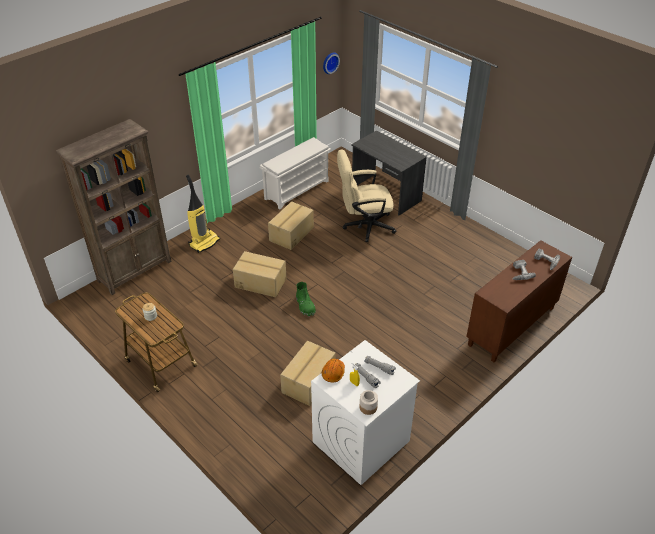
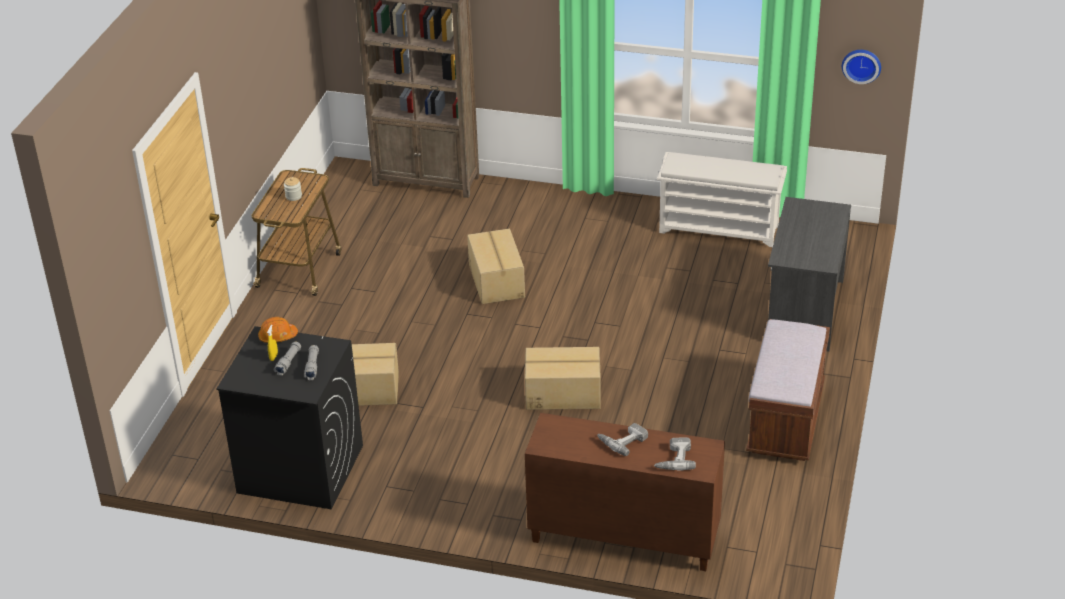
camera: 60 degrees right, 5 degrees down
(204, 242) = (527, 205): vacuum cleaner -> none
(291, 234) = (617, 264): cardboard box -> cardboard box (562, 393)
(305, 306) = (488, 334): green boot -> none
(361, 442) = (299, 469): white washing machine -> black washing machine
(364, 226) = (704, 320): beige office chair -> none
(368, 407) = (244, 380): jar -> none
(460, 235) = (786, 420): none -> brown bench

